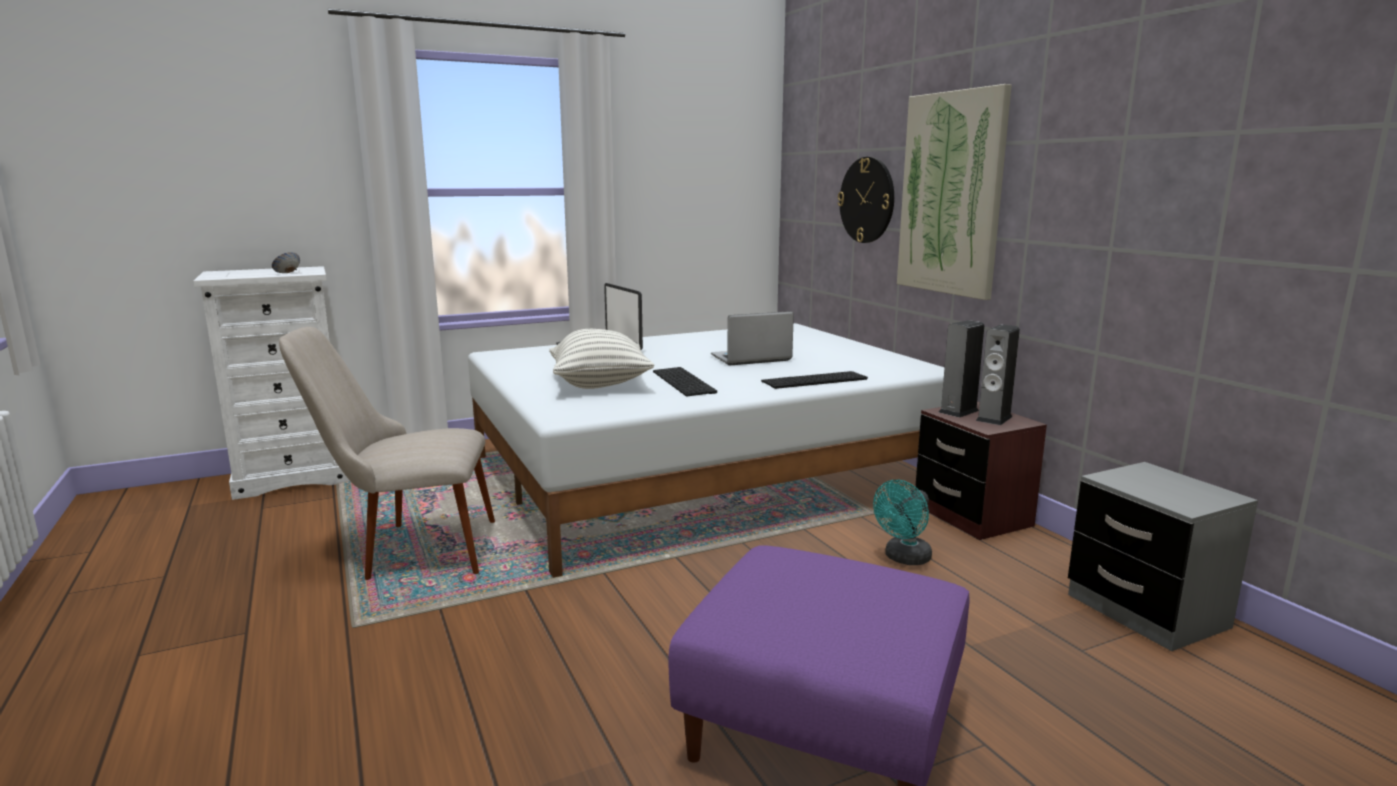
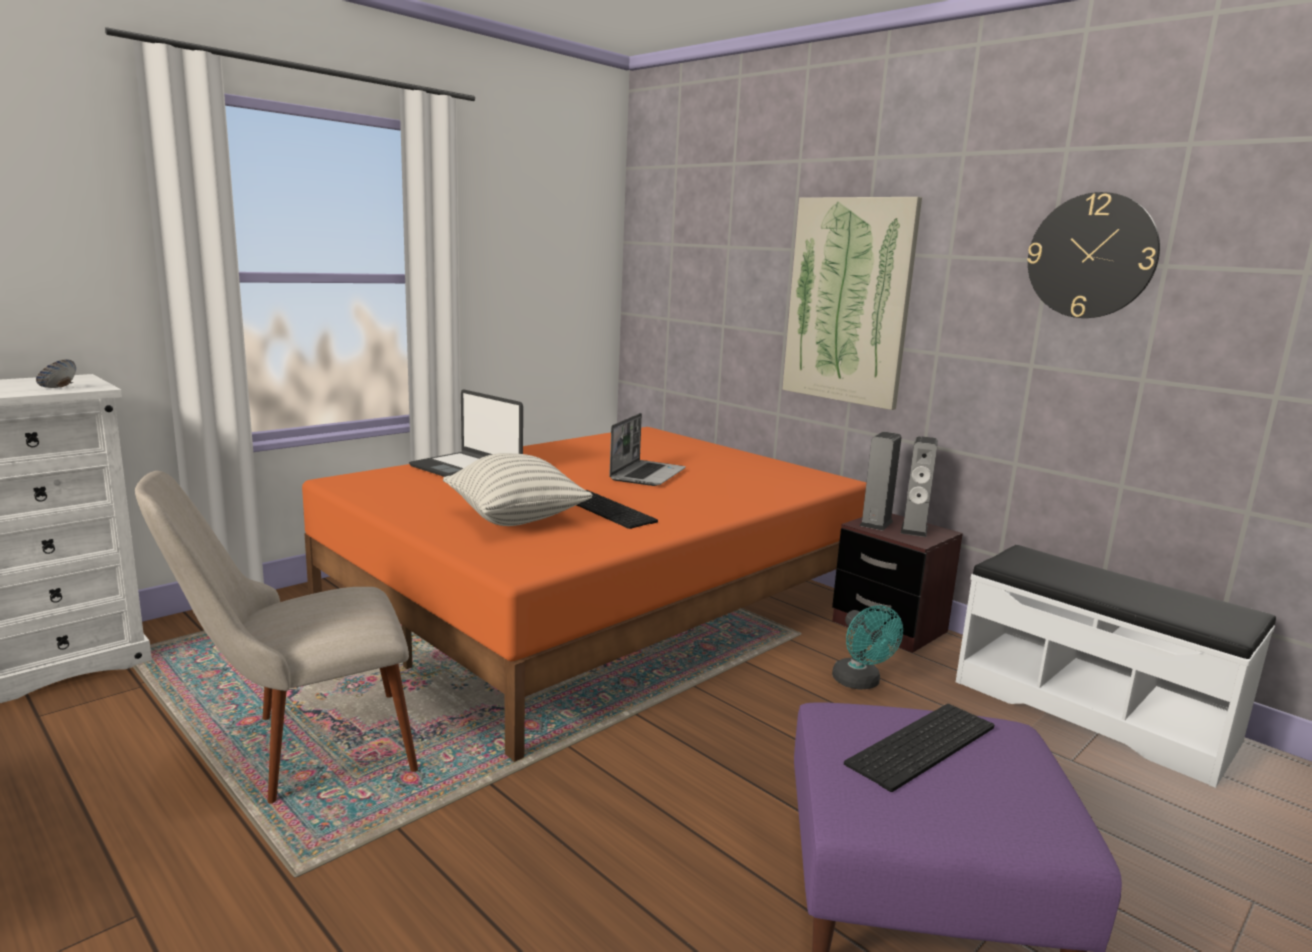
camera: 20 degrees left, 0 degrees up
(704, 473) = (598, 604): white bed -> orange bed
(750, 358) = (647, 474): laptop -> laptop turned 150 degrees clockwise
(814, 381) = (740, 500): keyboard -> keyboard (924, 747)
(867, 200) = (741, 300): wall clock -> wall clock (1091, 256)
(904, 559) = (860, 683): turquoise fan -> turquoise fan turned 45 degrees counterclockwise
(1146, 611) = (1092, 710): grey nightstand -> white bench

